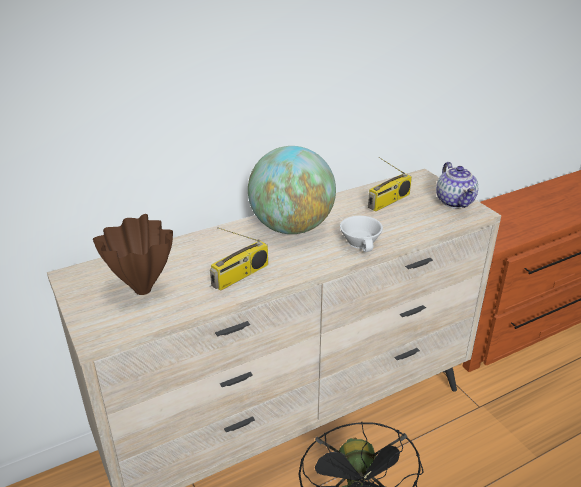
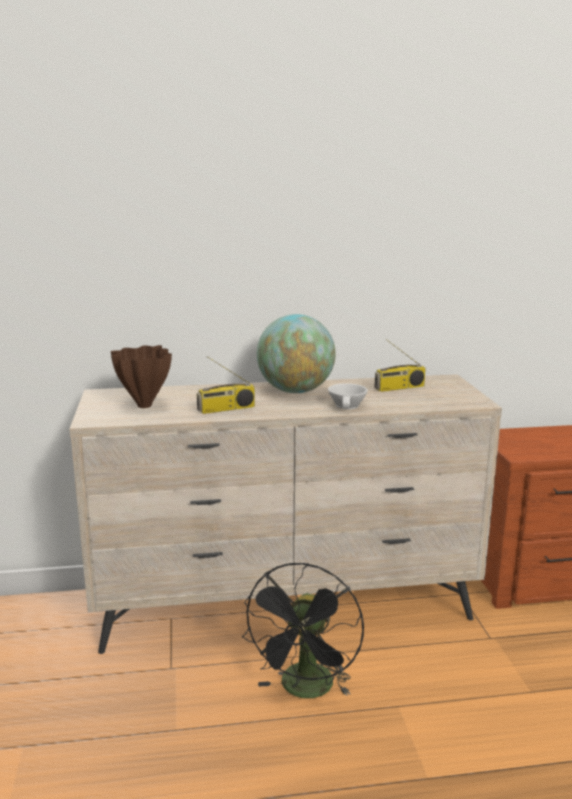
camera: 20 degrees right, 15 degrees down
(456, 202) = (464, 395): teapot -> none

